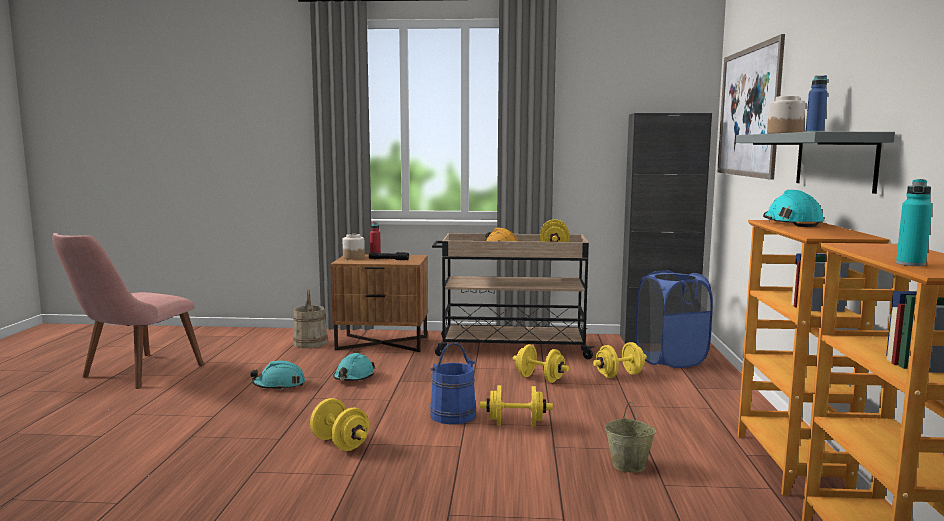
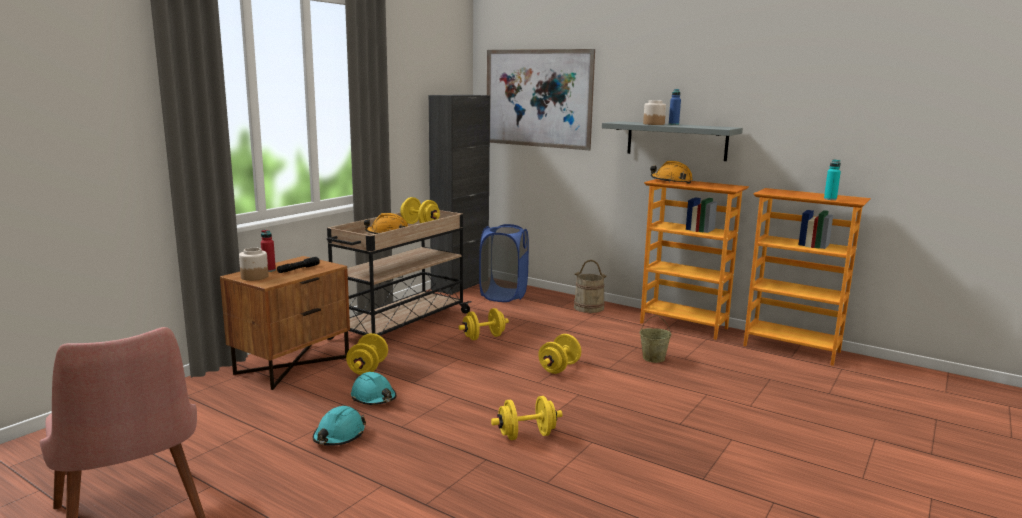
camera: 60 degrees left, 5 degrees up
(310, 343) = (222, 396): beige bucket -> beige bucket (589, 307)
(453, 415) = (517, 382): blue bucket -> none
(619, 375) = (511, 315): yellow dumbbell -> yellow dumbbell (368, 368)
(791, 223) = (671, 181): turquoise hard hat -> orange hard hat

